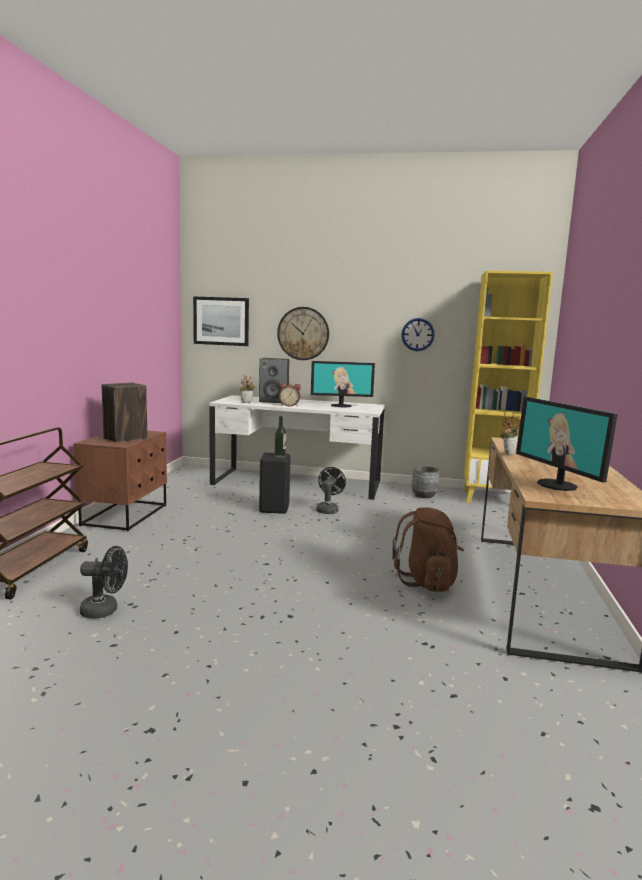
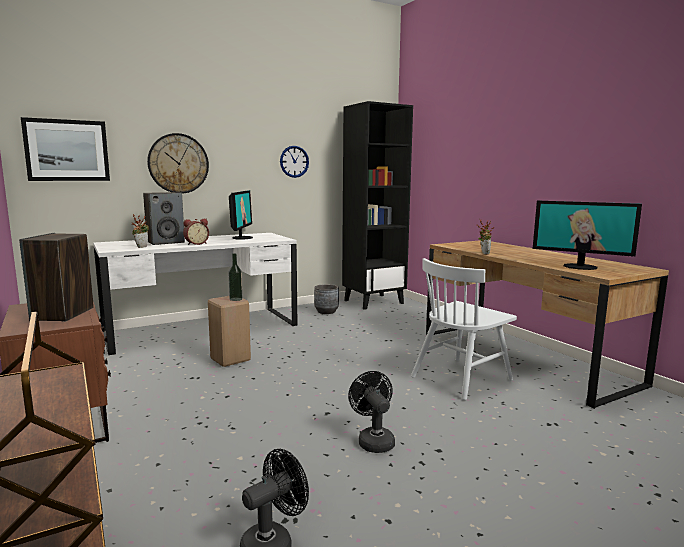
camera: 40 degrees left, 0 degrees up
(273, 509) = (230, 360): black stool -> beige stool
(328, 509) = (279, 345): black fan -> black fan (373, 440)
(341, 405) = (242, 238): monitor -> monitor turned 45 degrees counterclockwise
(428, 582) = (461, 378): brown backpack -> white chair
(492, 498) = (373, 302): yellow bookcase -> black bookcase

